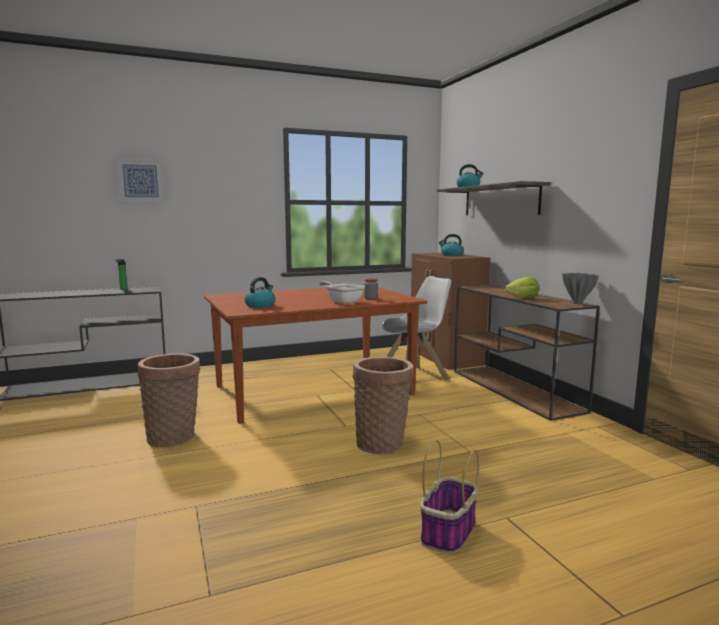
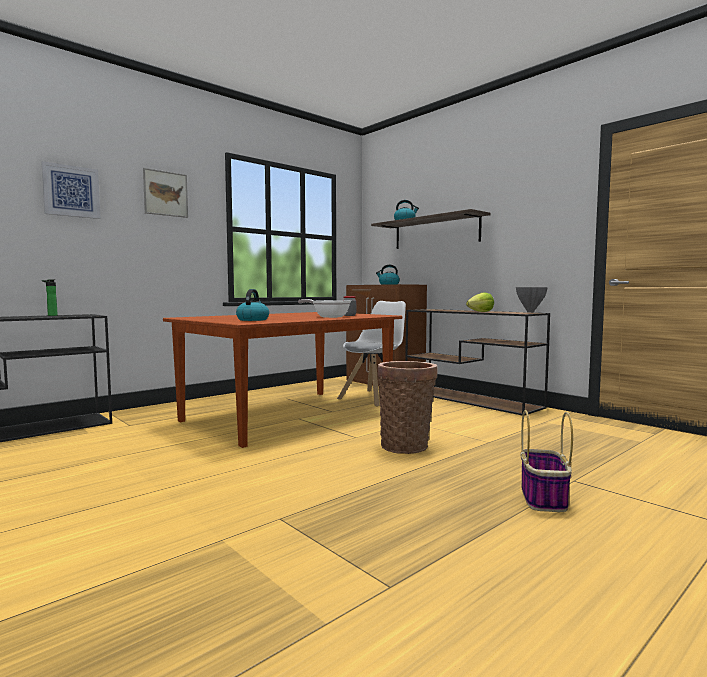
camera: 20 degrees left, 5 degrees down
(174, 437) = (180, 467): basket -> none
(224, 174) = (165, 193): none -> picture

